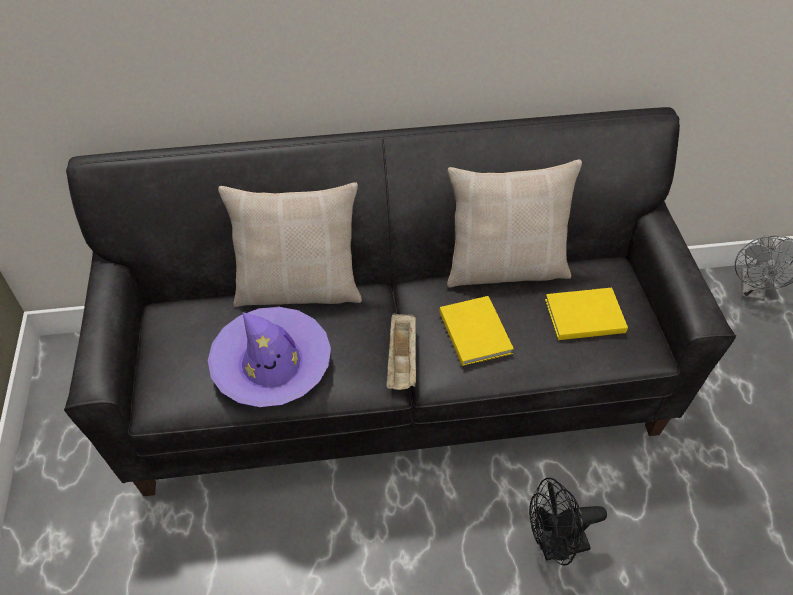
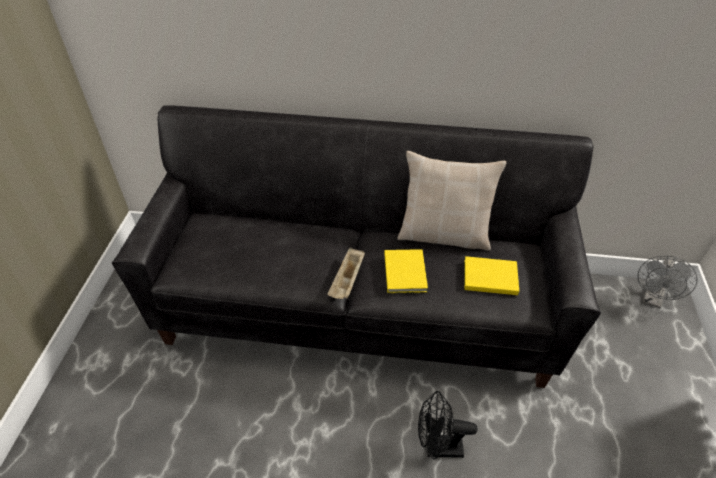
camera: 15 degrees right, 5 degrees down
(272, 364) = (257, 264): purple hat -> none
(299, 288) = (294, 221): beige pillow -> none

